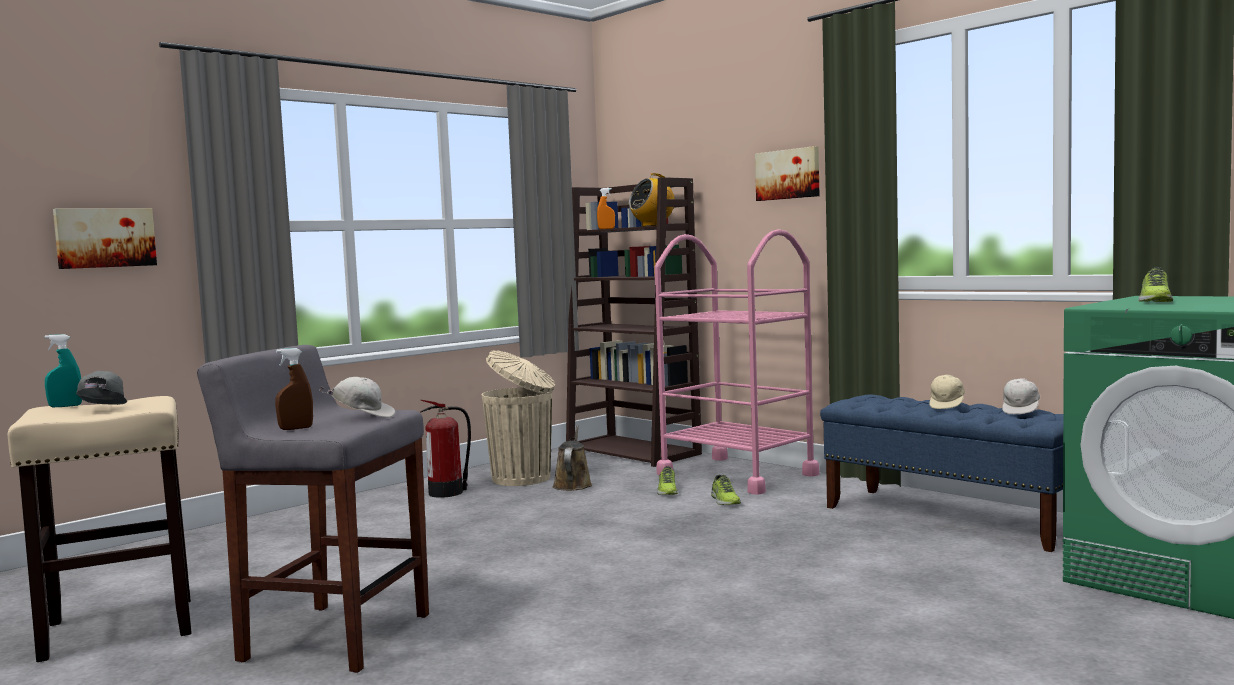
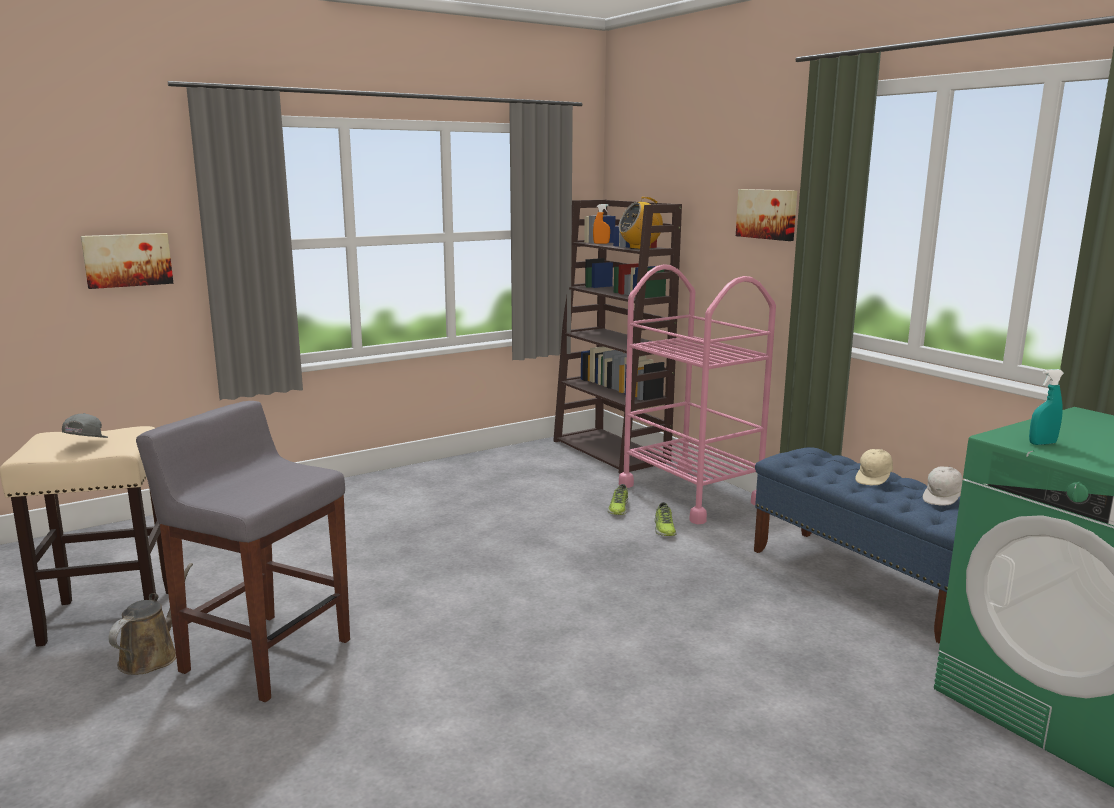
camera: 10 degrees right, 10 degrees up
(65, 406) = (61, 436): turquoise spray bottle -> turquoise spray bottle (1042, 443)
(296, 428) = (218, 494): brown spray bottle -> none
(363, 417) = (285, 480): white cap -> none
(448, 492) = (430, 485): fire extinguisher -> none
(523, 478) = (501, 475): beige trash can -> none
(572, 485) = (539, 489): brown watering can -> brown watering can (152, 656)
(1154, 301) = (1077, 431): shoe -> none

